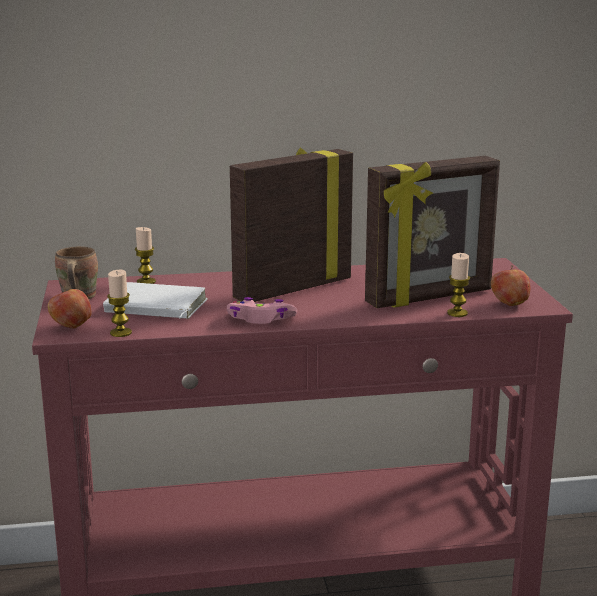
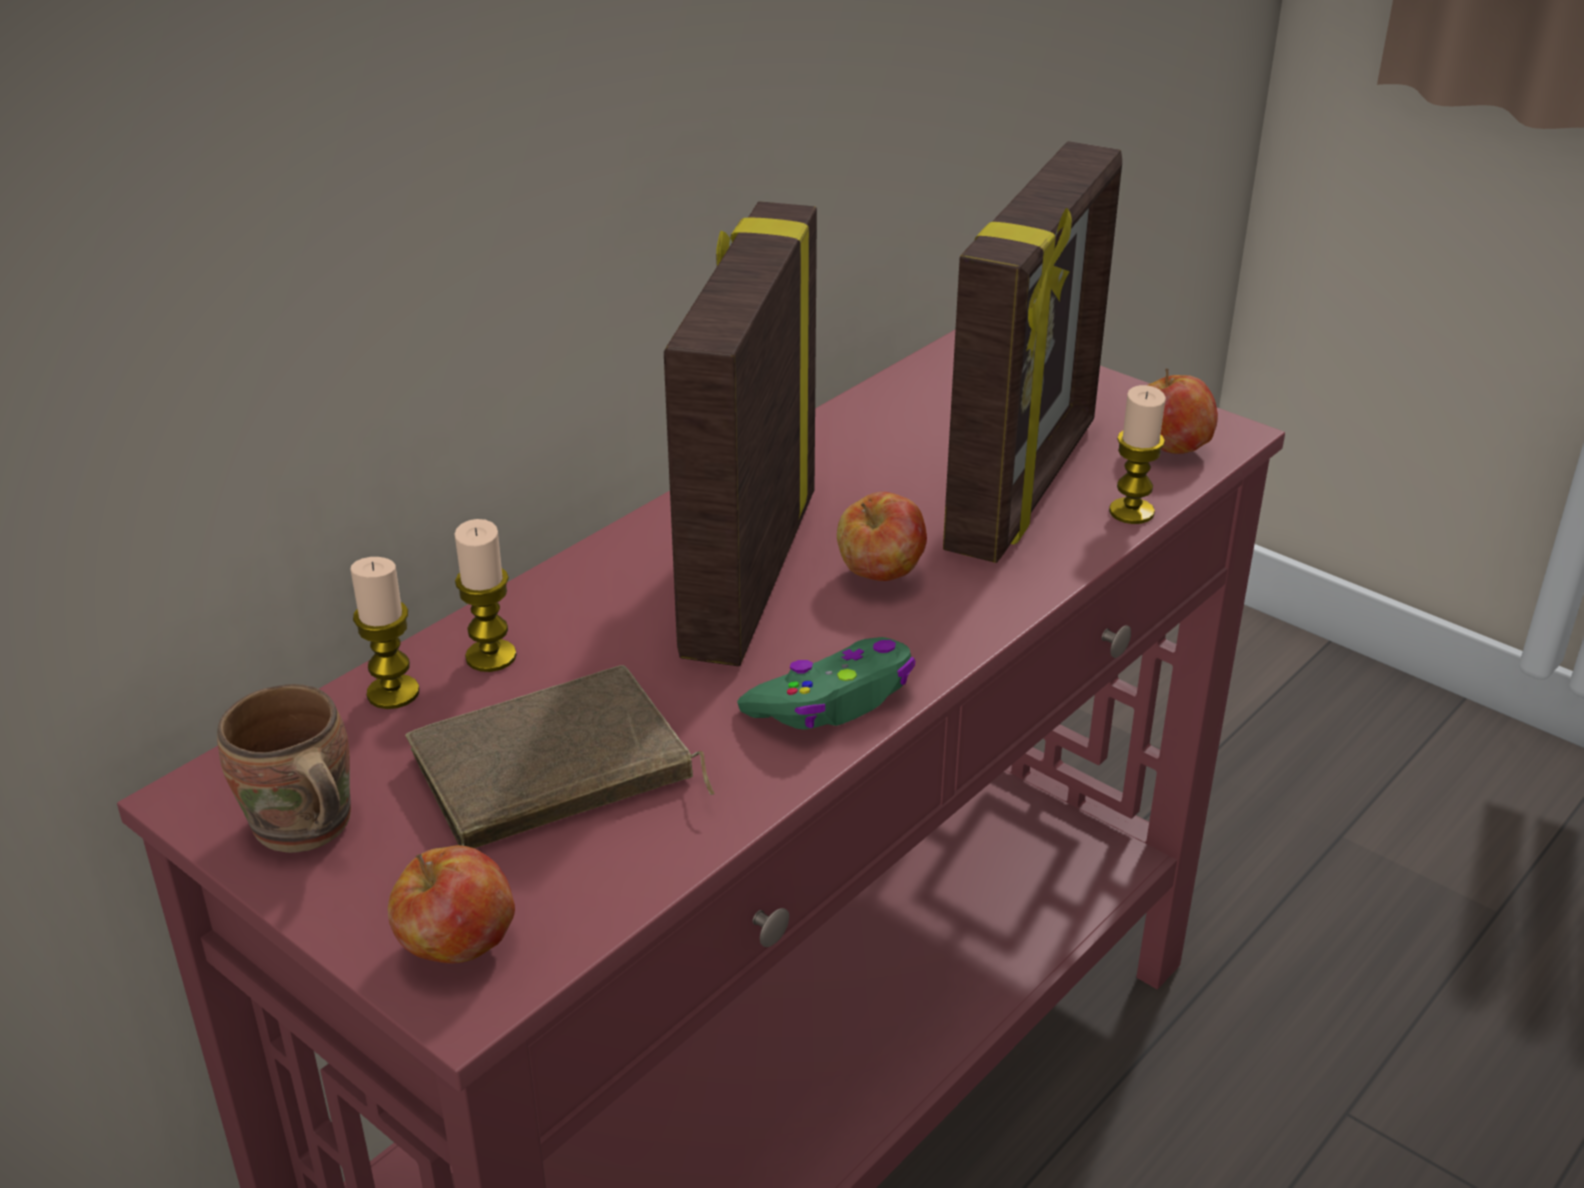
camera: 40 degrees left, 15 degrees up
(120, 333) = (609, 904): candle -> candle (491, 656)
(154, 308) = (553, 775): white book -> brown book
(261, 319) = (833, 701): pink game controller -> green game controller
(333, 301) = (881, 577): none -> apple

